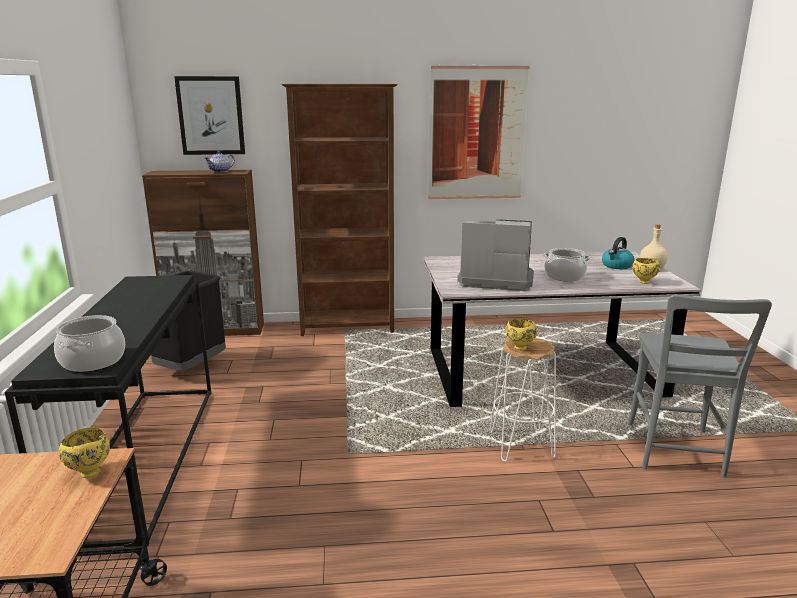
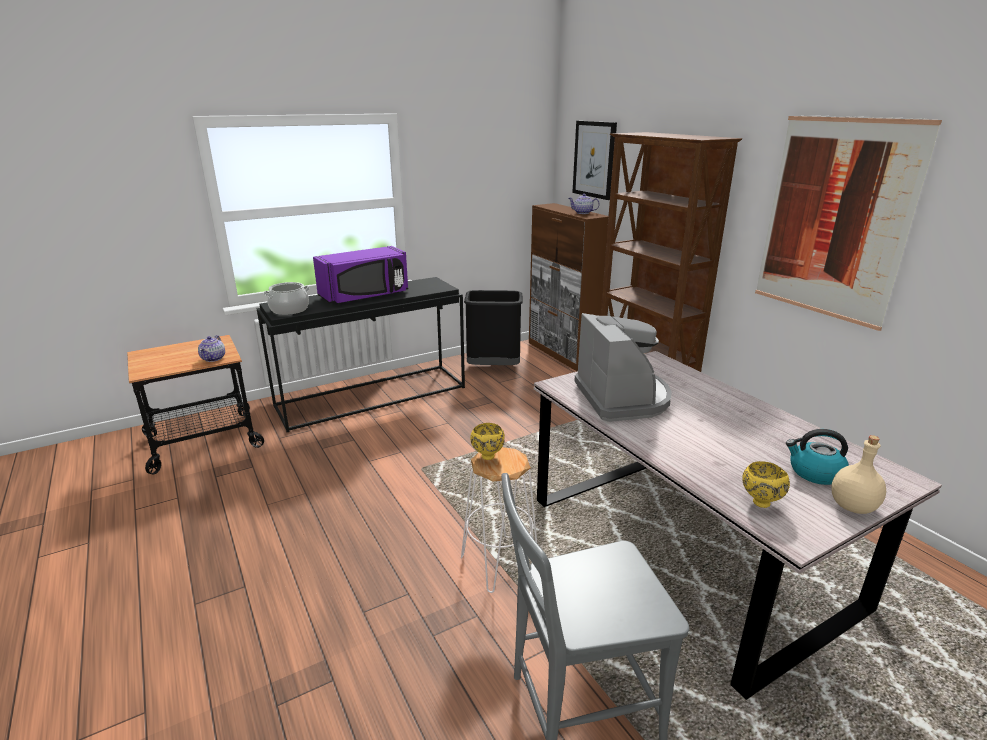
camera: 65 degrees right, 5 degrees up
(89, 472) = (214, 358): yellow bowl -> teapot
(126, 314) = (365, 296): none -> purple microwave
(564, 276) = (696, 437): cooking pot -> none

